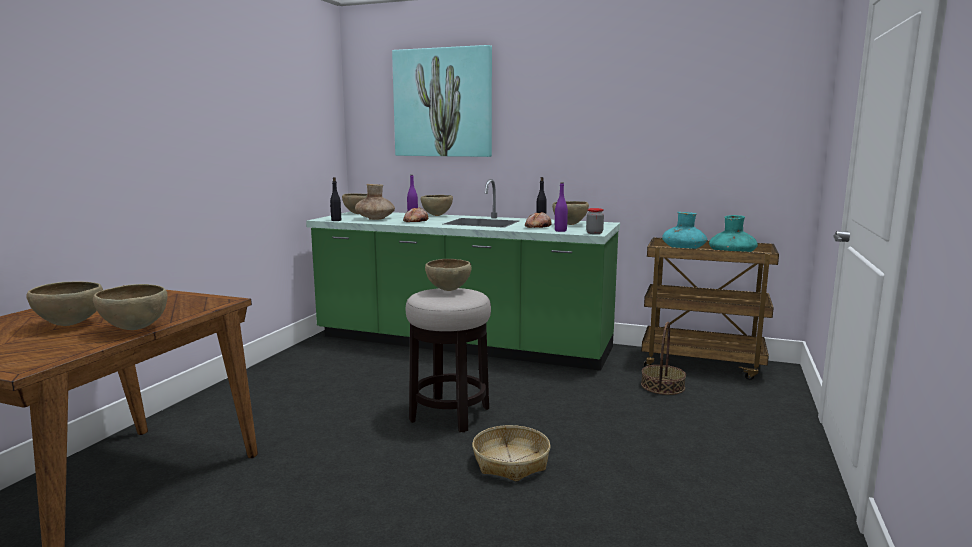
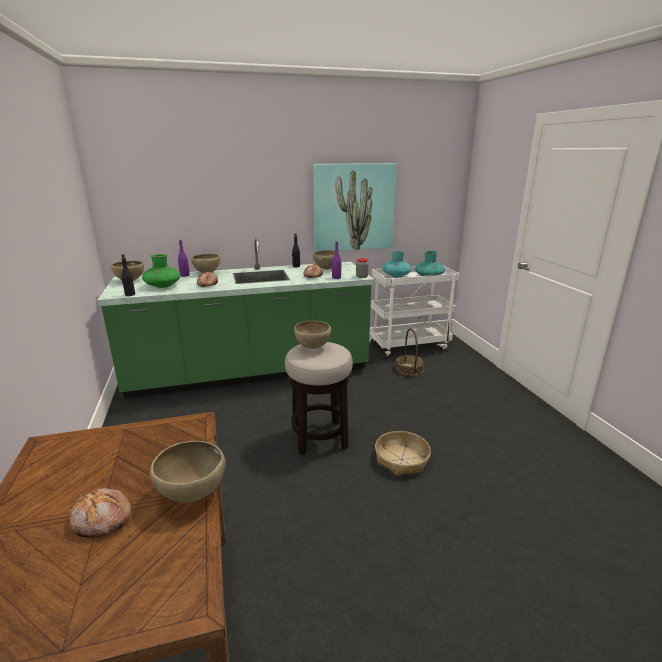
camera: 35 degrees left, 10 degrees up
(70, 325) = (101, 520): brown bowl -> bread
(375, 219) = (162, 286): brown vase -> green vase
(443, 103) = (196, 172): picture -> picture (353, 207)
(702, 364) = (409, 346): brown cart -> white cart

